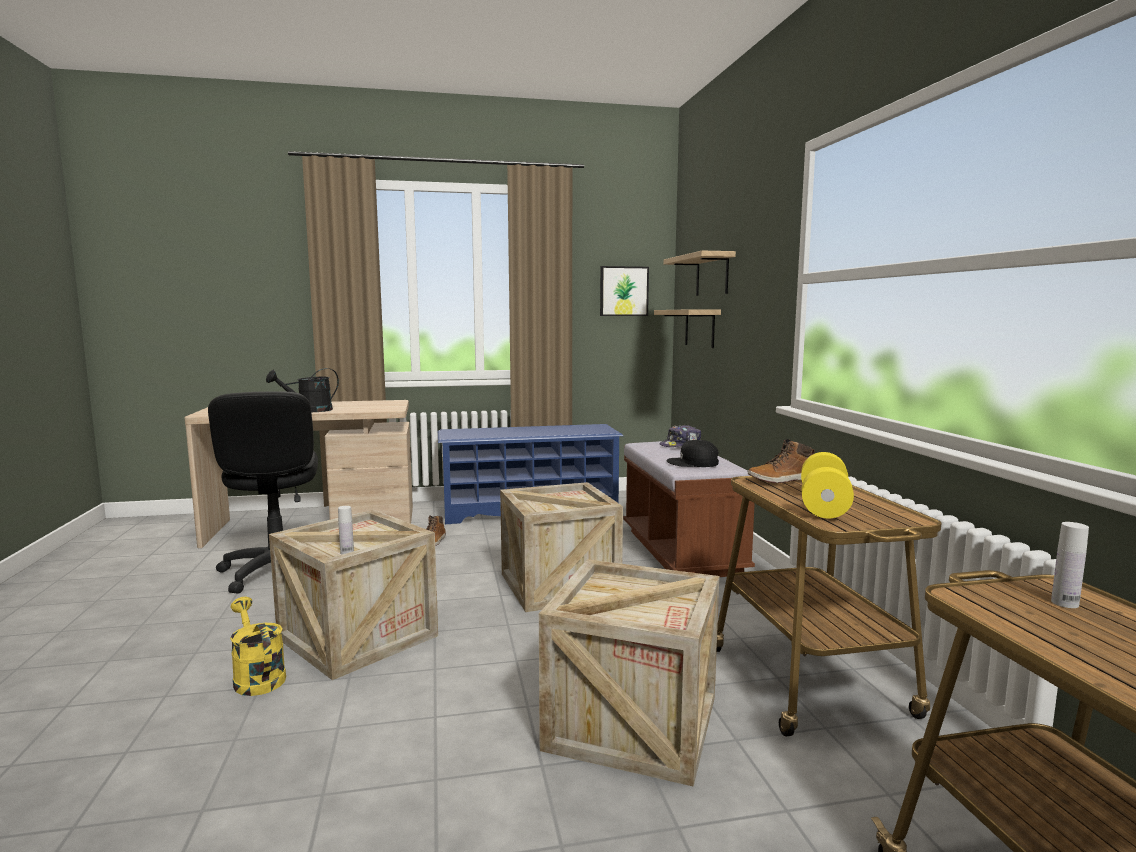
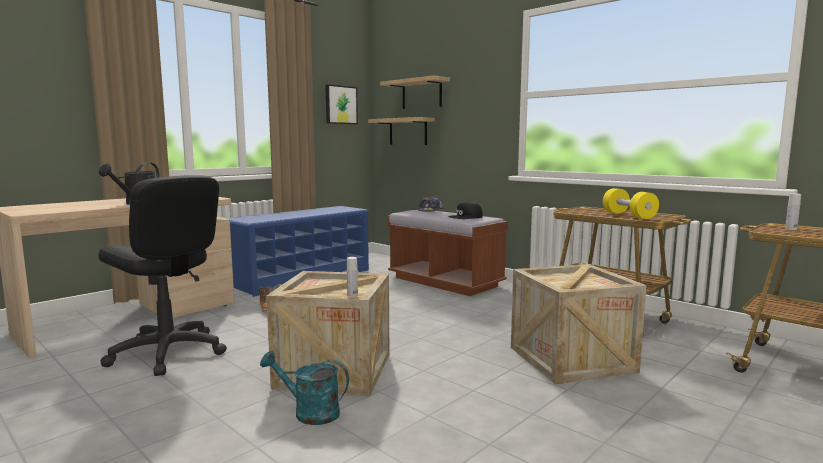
camera: 35 degrees left, 0 degrees up
(257, 677) = (309, 412): yellow watering can -> turquoise watering can
(559, 585) = (409, 312): crate -> none
(781, 479) = (577, 209): boot -> none

